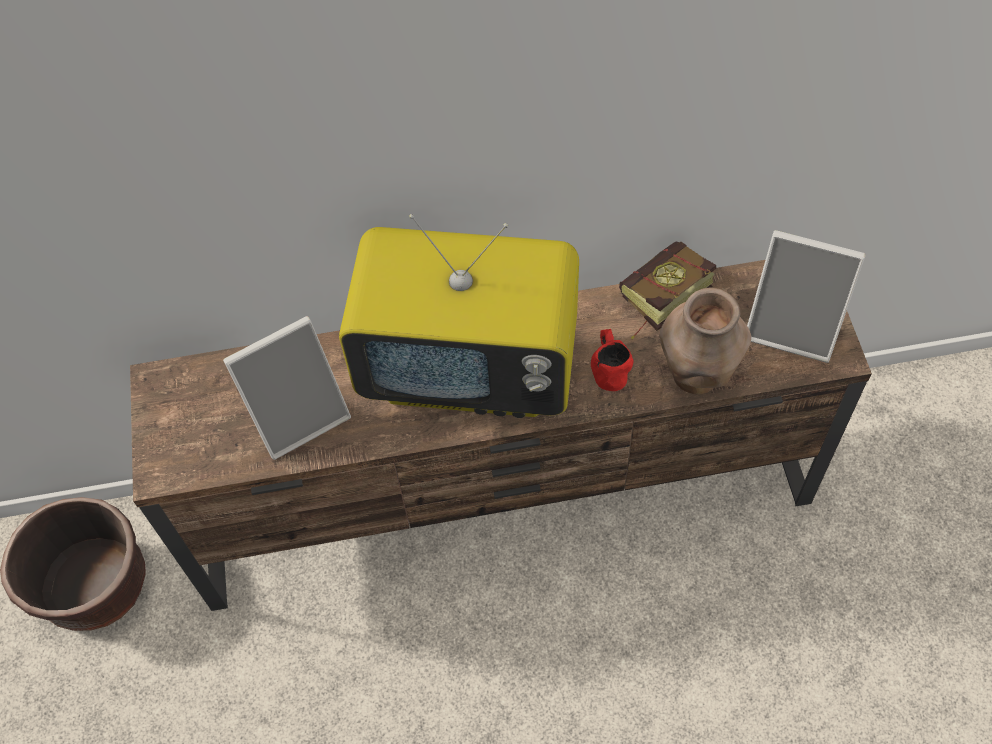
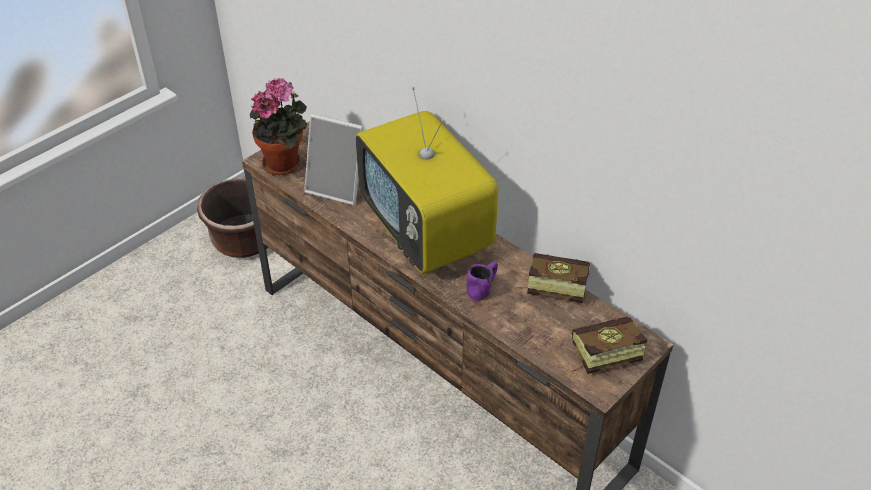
camera: 50 degrees right, 15 degrees down
(191, 450) = (285, 163): none -> potted plant
(608, 368) = (483, 288): red mug -> purple mug
(696, 376) = (516, 329): brown vase -> none
(793, 327) = (598, 357): picture frame -> book

